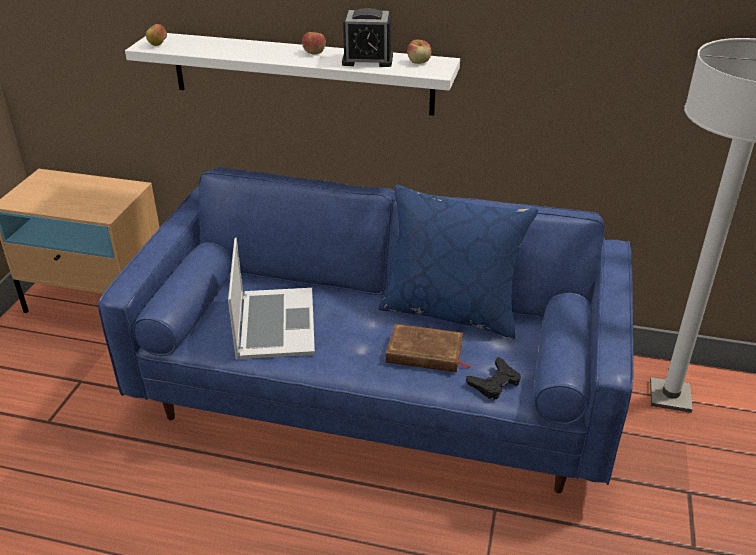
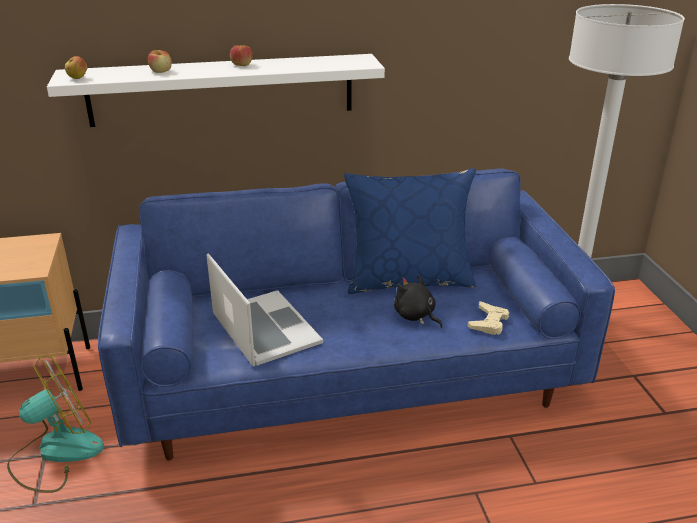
camera: 25 degrees left, 5 degrees down
(89, 382) = (56, 453): none -> fan
(367, 60) = (297, 64): alarm clock -> none
(419, 62) = (342, 59): apple -> apple (161, 71)
(425, 353) = (415, 316): brown book -> black plush toy
(495, 383) = (488, 322): black game controller -> beige game controller

